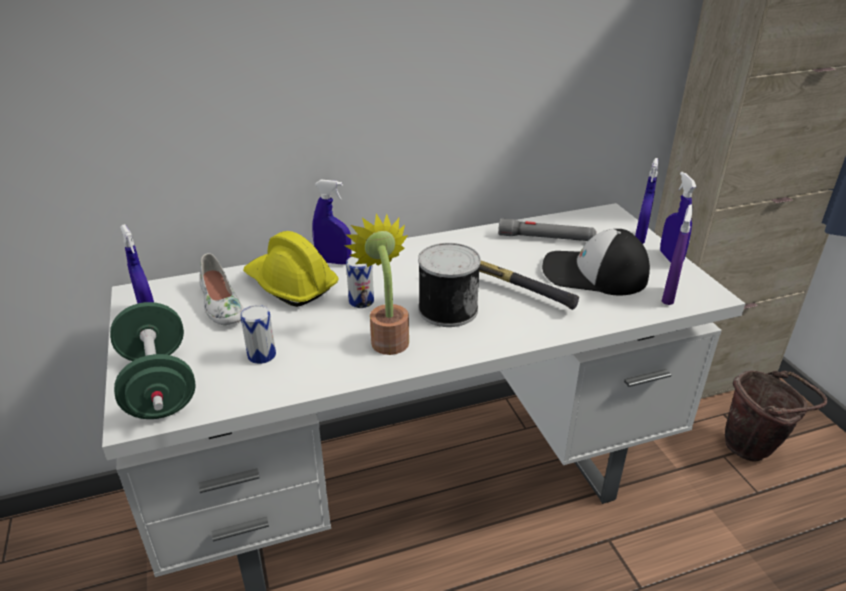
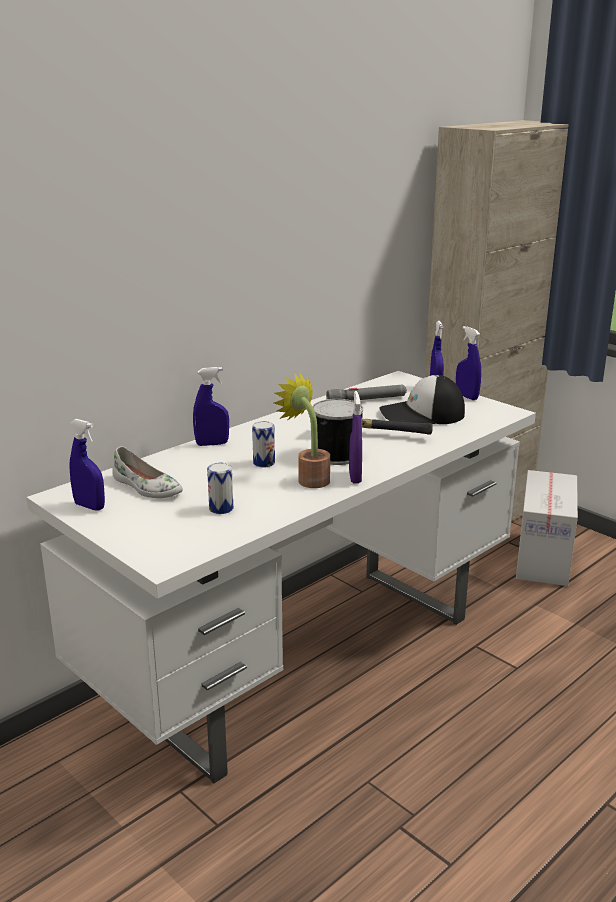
camera: 25 degrees left, 10 degrees down
(159, 385) = (157, 543): green dumbbell -> none
(290, 285) = (193, 464): yellow hard hat -> none
(668, 296) = (484, 418): purple spray bottle -> purple spray bottle (355, 477)
(754, 448) = (543, 558): brown bucket -> cardboard box

